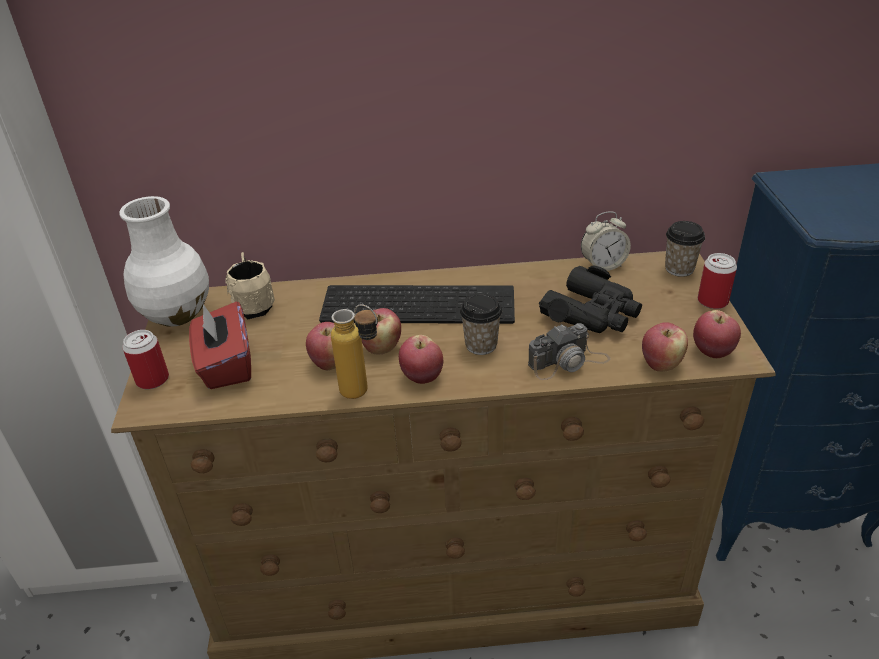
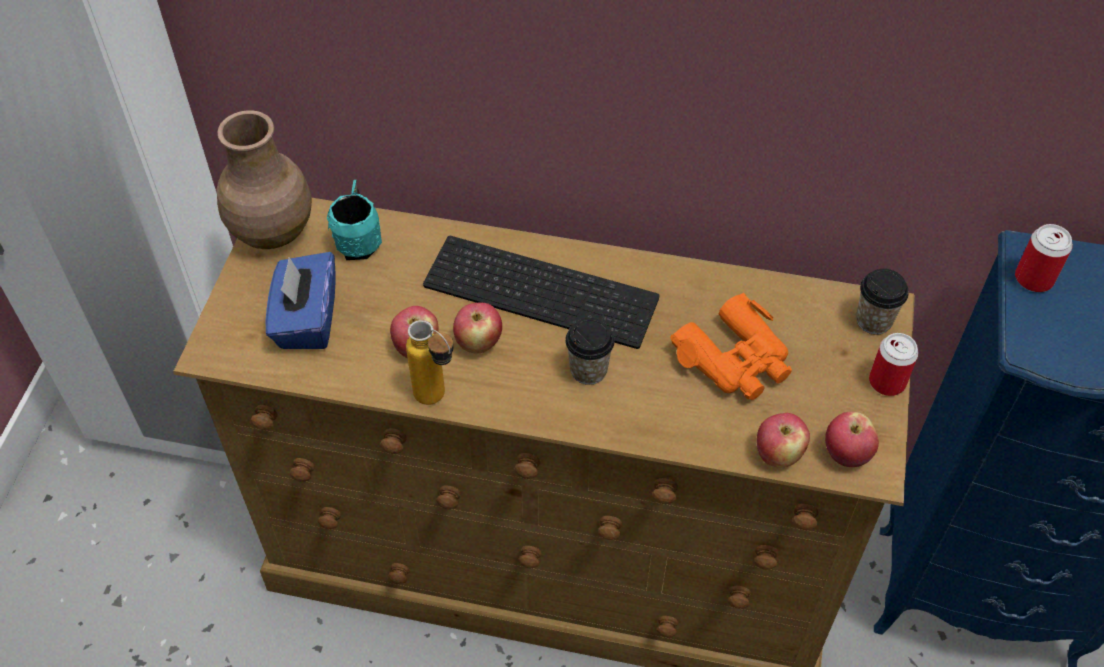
camera: 15 degrees right, 15 degrees up
(152, 380) = (227, 318): can -> can (1034, 278)
(176, 315) = (271, 232): white vase -> brown vase
(226, 365) = (306, 320): red tissue box -> blue tissue box
(254, 305) = (359, 240): beige mug -> turquoise mug
(422, 377) = (507, 395): apple -> none
(568, 362) = (675, 421): camera -> none
(592, 313) = (735, 359): black binoculars -> orange binoculars
(603, 265) = (783, 289): alarm clock -> none

